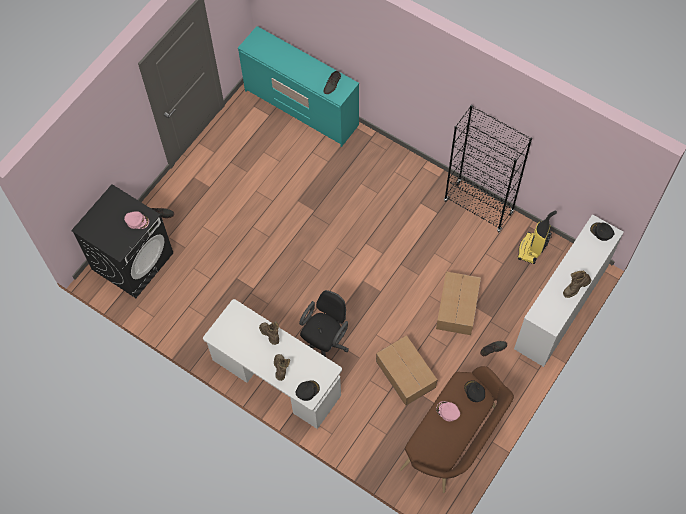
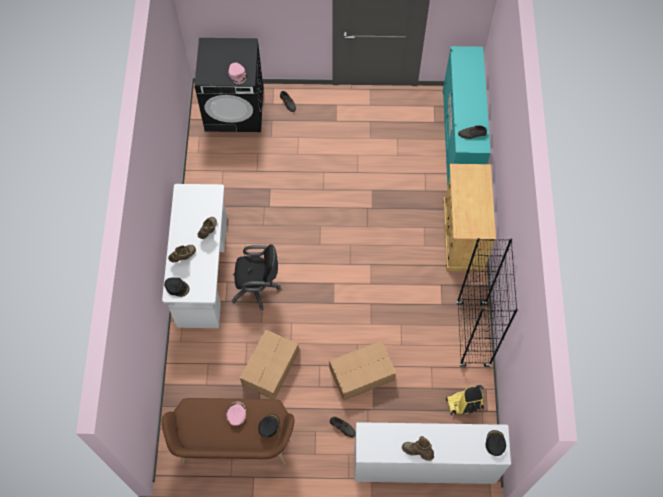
camera: 55 degrees right, 0 degrees up
(388, 160) = (462, 235): none -> beige cabinet

